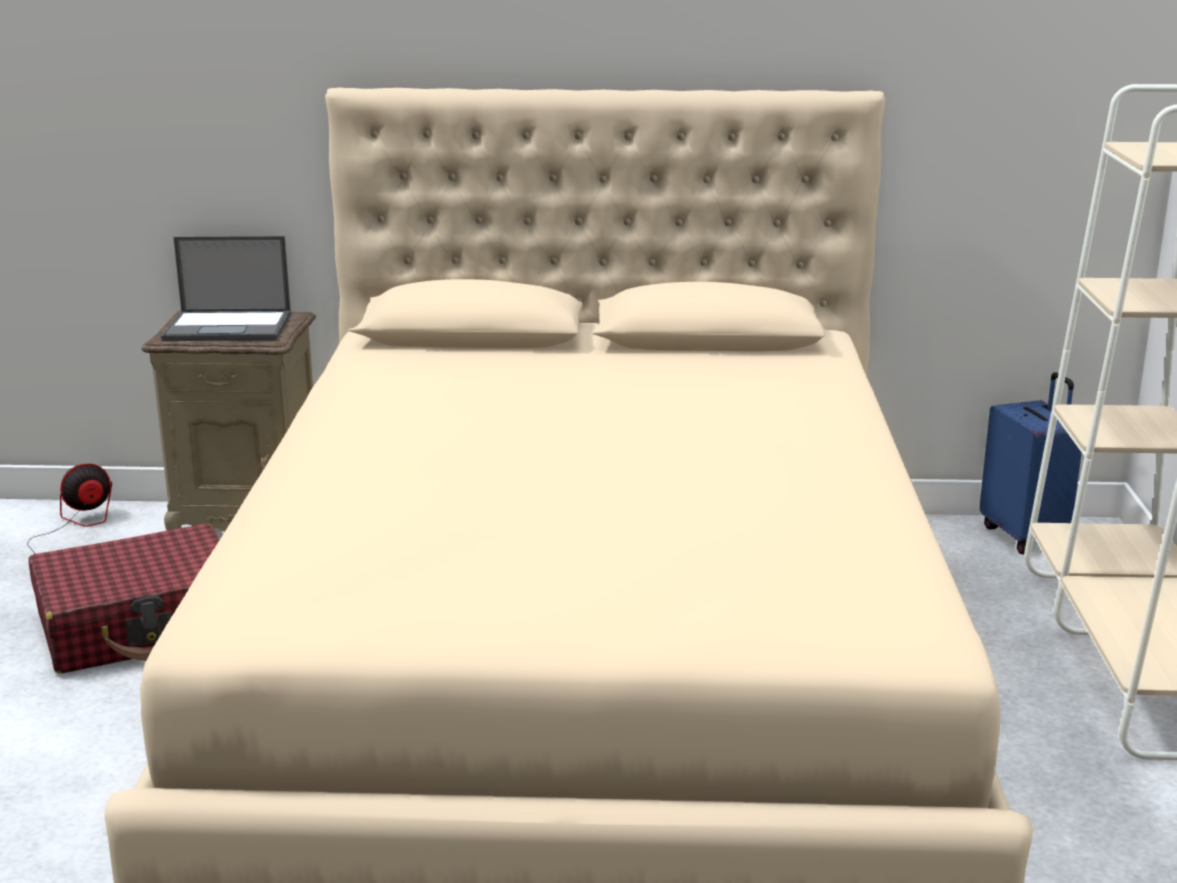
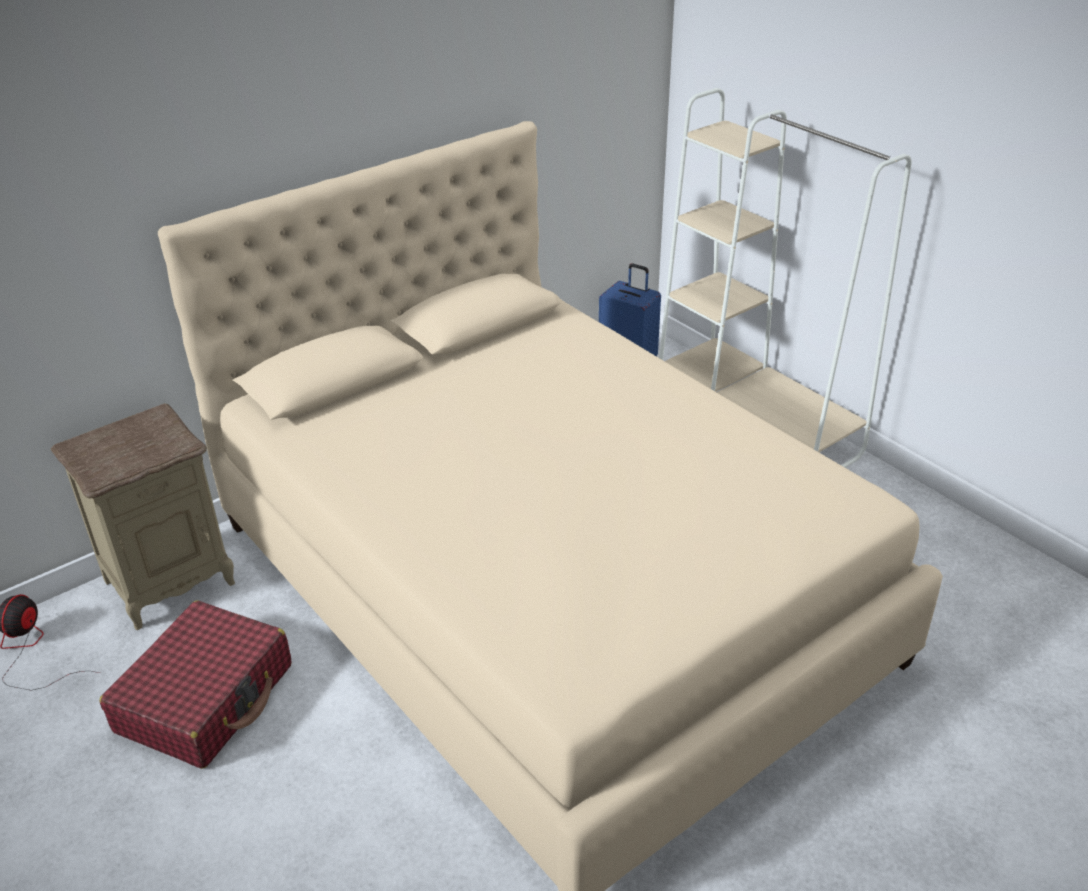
camera: 40 degrees left, 15 degrees up
(230, 327) = (129, 445): laptop -> none

